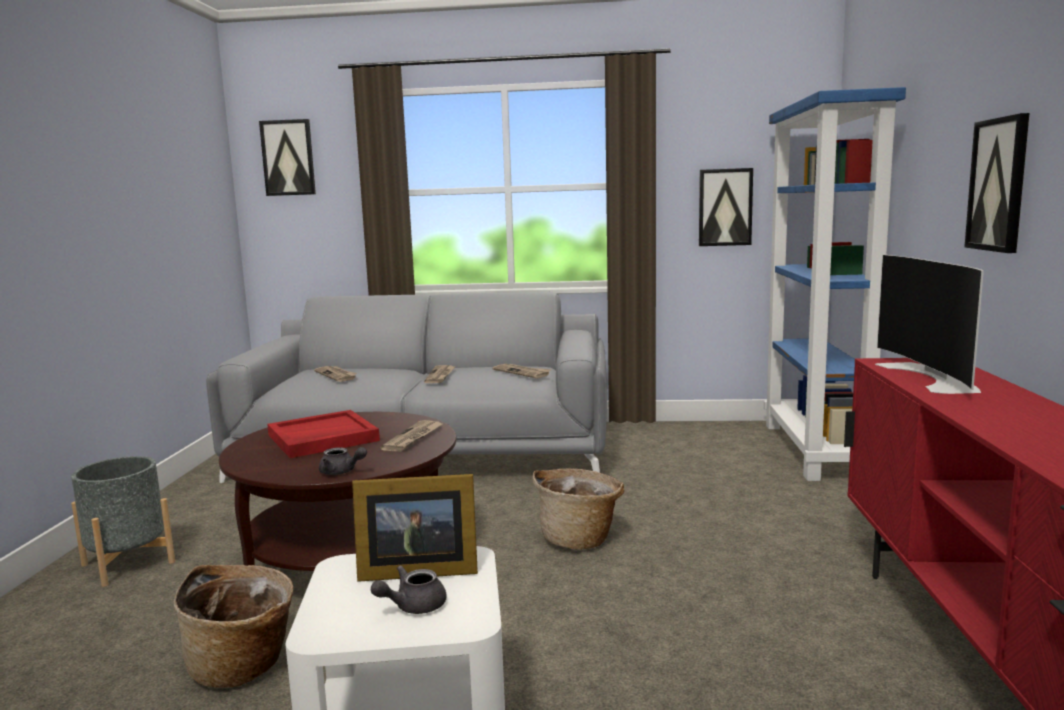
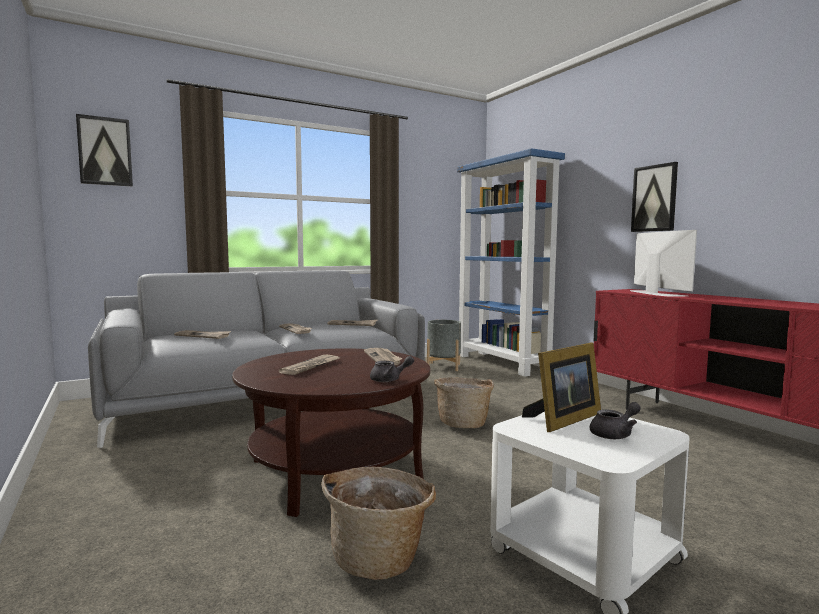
camera: 35 degrees left, 5 degrees down
(128, 563) = (108, 527): grey planter -> grey planter (443, 367)
(322, 438) = (311, 366): red tray -> newspaper
(413, 606) = (615, 434): grey teapot -> grey teapot turned 135 degrees counterclockwise
(725, 207) = (432, 220): picture -> none
(932, 376) = (653, 293): television -> television turned 150 degrees counterclockwise

